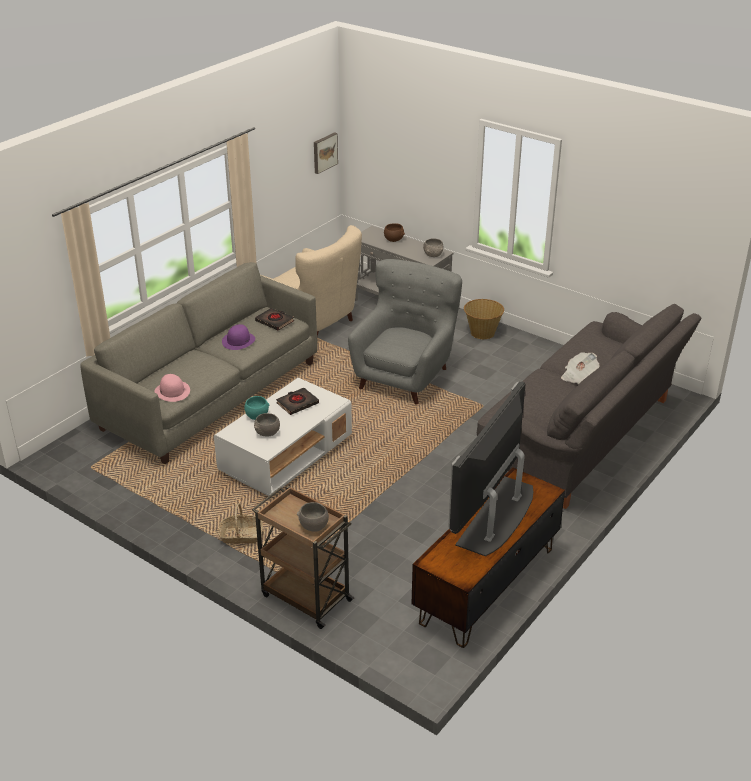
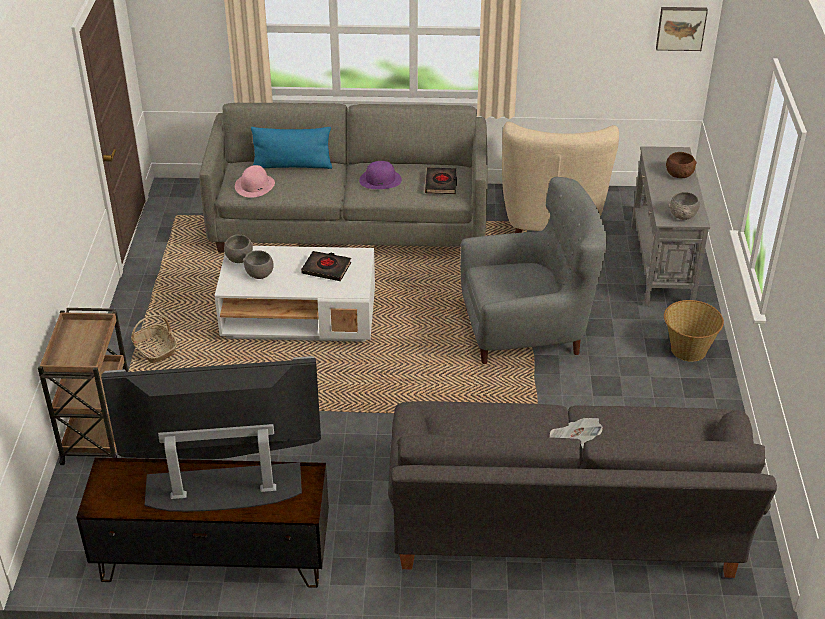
camera: 55 degrees right, 5 degrees up
(170, 367) = (292, 165): none -> blue pillow
(257, 415) = (281, 254): turquoise bowl -> none
(313, 526) = (73, 357): grey bowl -> grey bowl (239, 258)

